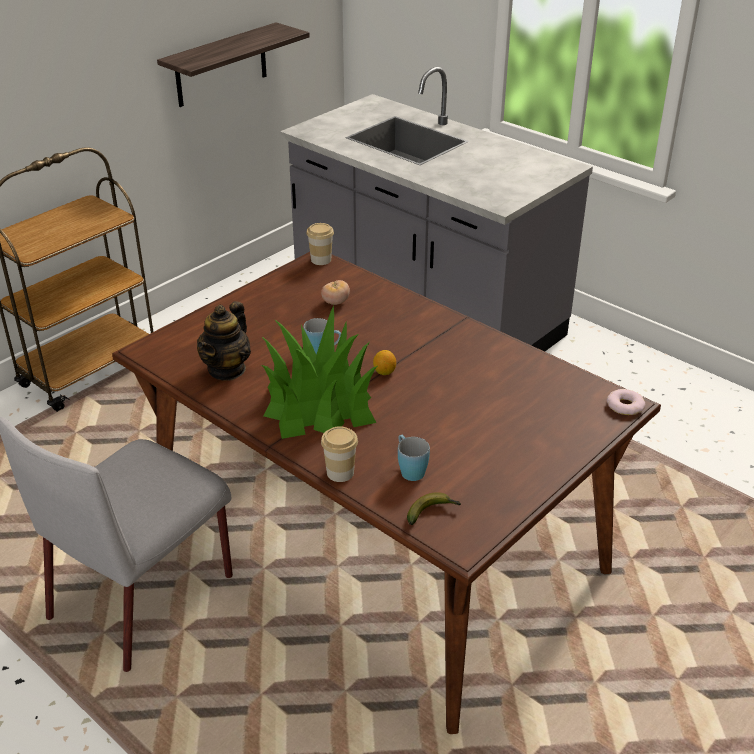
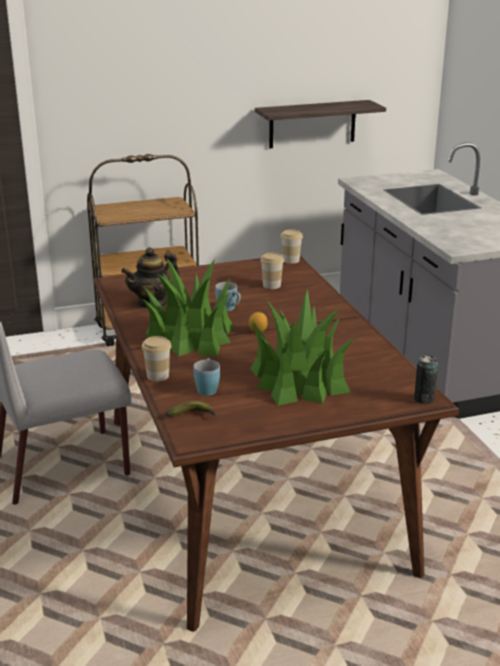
camera: 30 degrees right, 10 degrees down
(335, 302) = (271, 285): tomato -> cup
(490, 423) = (299, 380): none -> potted plant
(625, 405) = (424, 399): donut -> can

